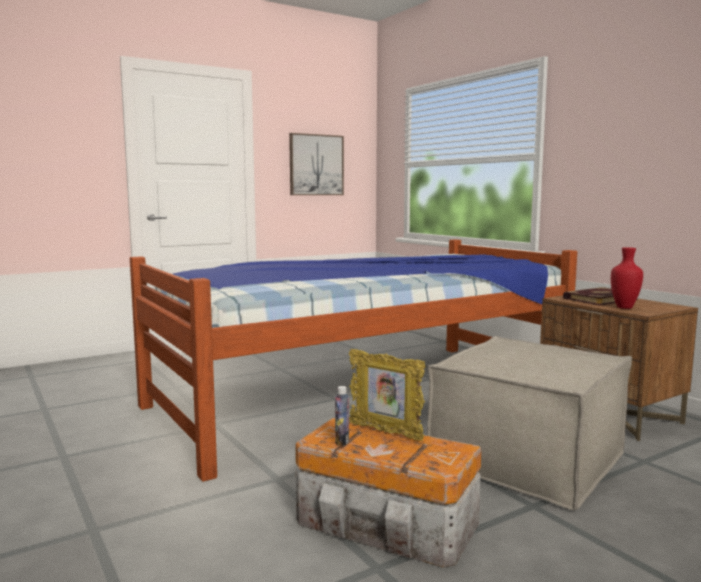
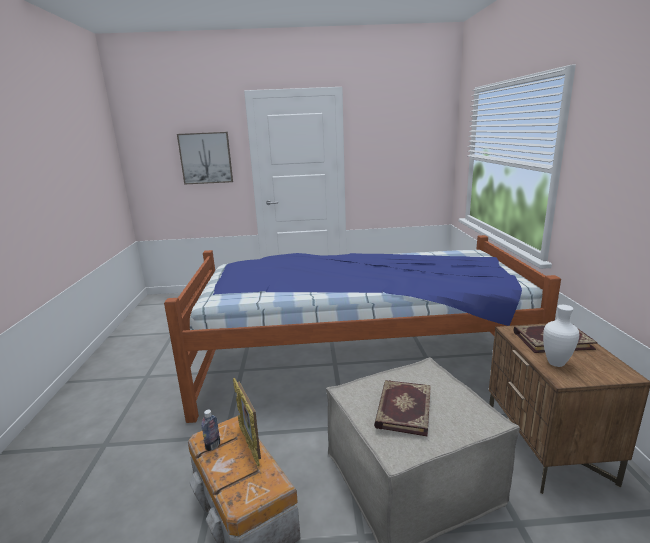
camera: 30 degrees right, 10 degrees up
(316, 165) = (397, 157): picture -> picture (206, 158)
(529, 361) = (402, 409): none -> book
(624, 307) = (556, 363): red vase -> white vase

